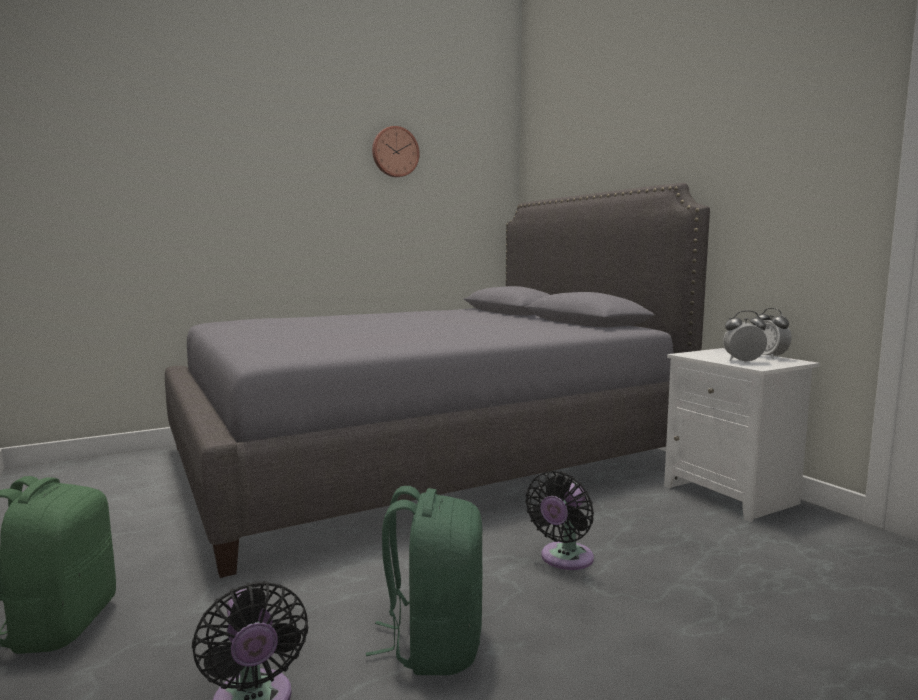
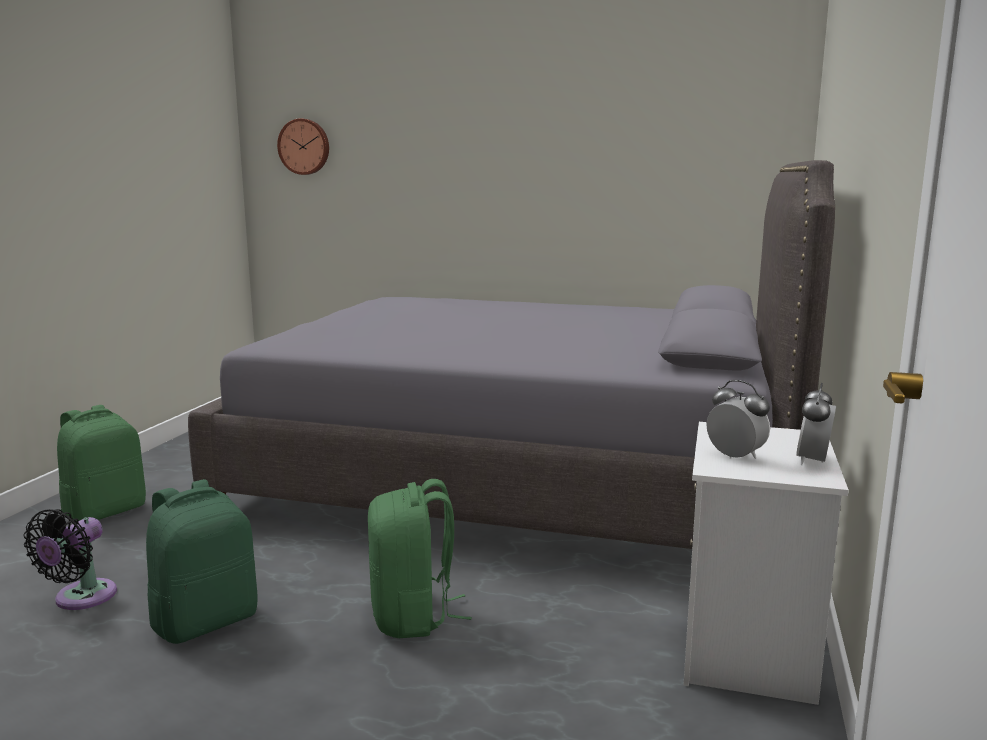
camera: 45 degrees right, 5 degrees up
(395, 152) = (614, 104): wall clock -> wall clock (304, 147)
(564, 559) = (413, 616): black fan -> green backpack

